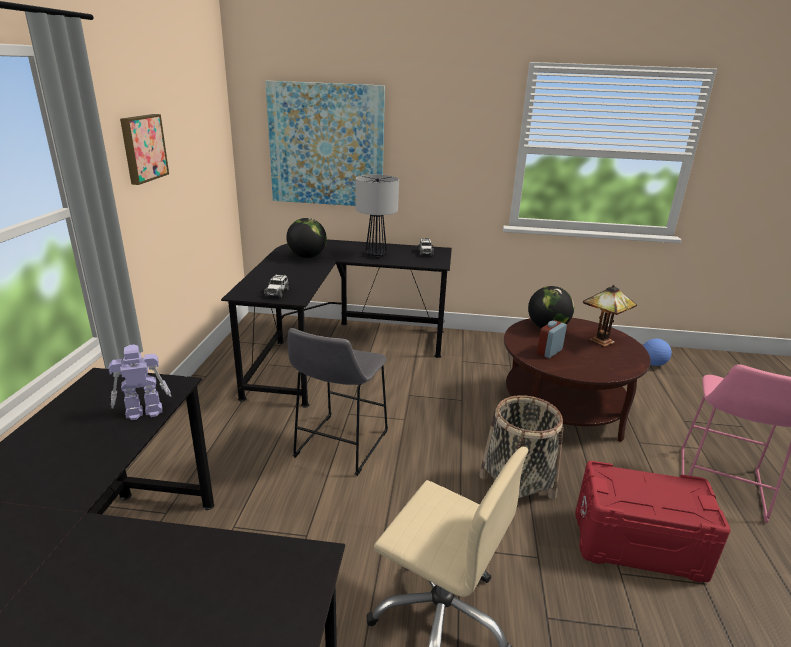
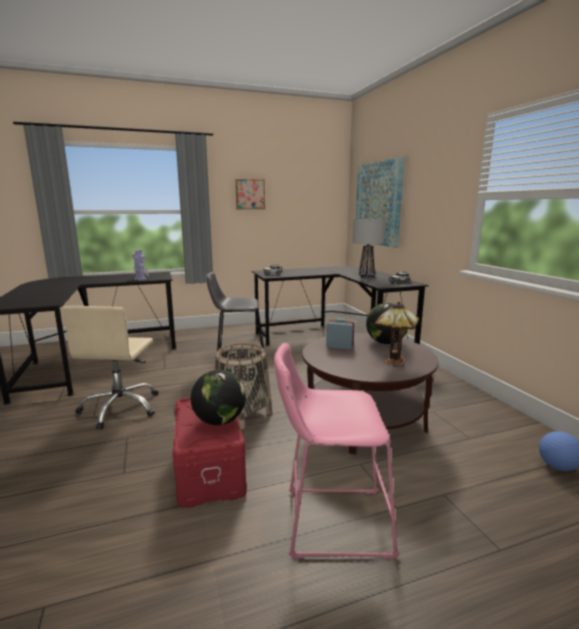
camera: 65 degrees right, 10 degrees down
(307, 257) = (332, 270): globe -> globe (219, 421)

